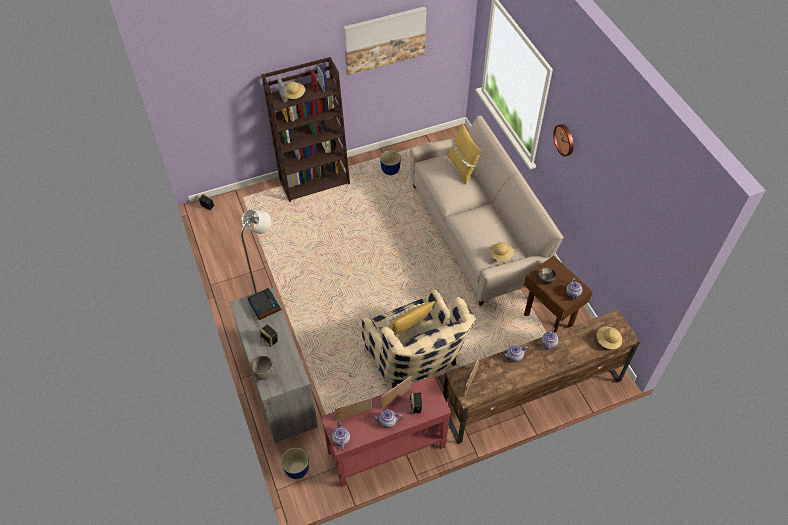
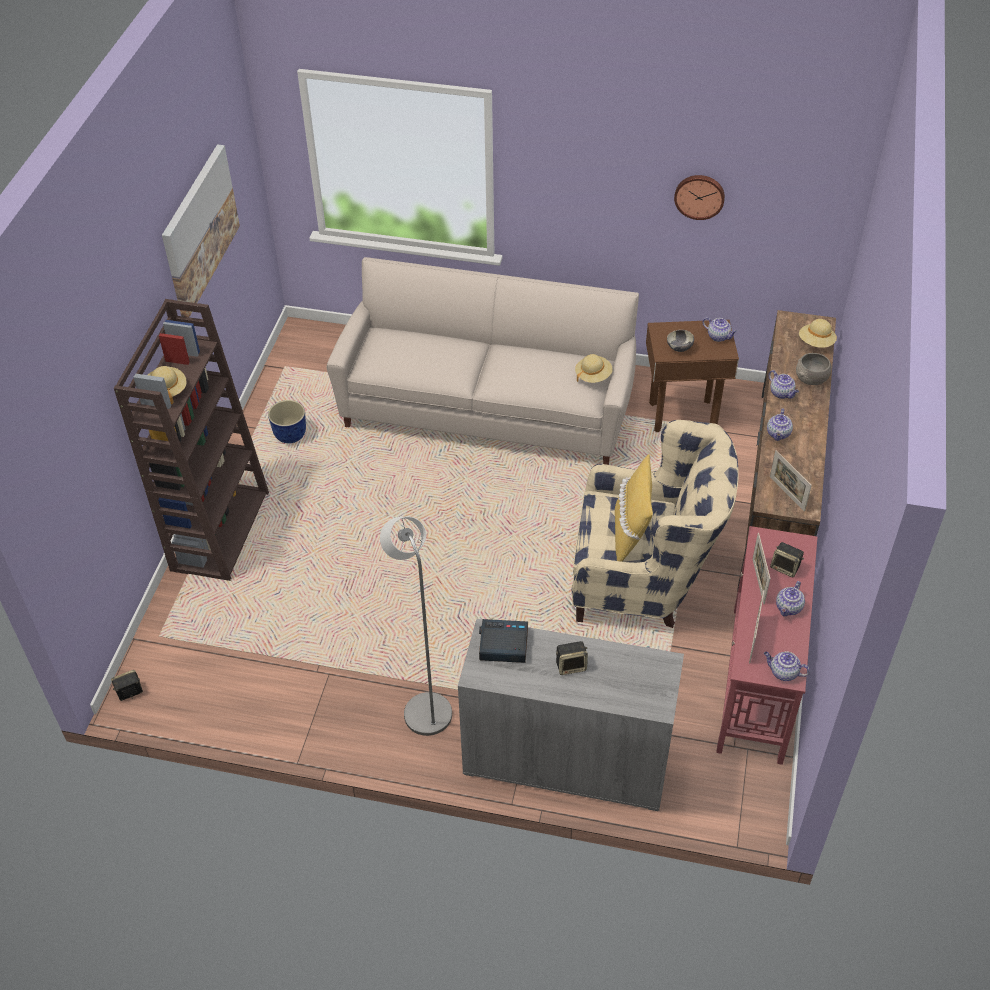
camera: 55 degrees left, 5 degrees down
(263, 372) = (625, 700): grey bowl -> grey bowl (811, 379)
(296, 470) = (720, 805): planter -> none
(462, 168) = (412, 335): yellow pillow -> none
(565, 139) = (561, 170): wall clock -> wall clock (699, 196)

